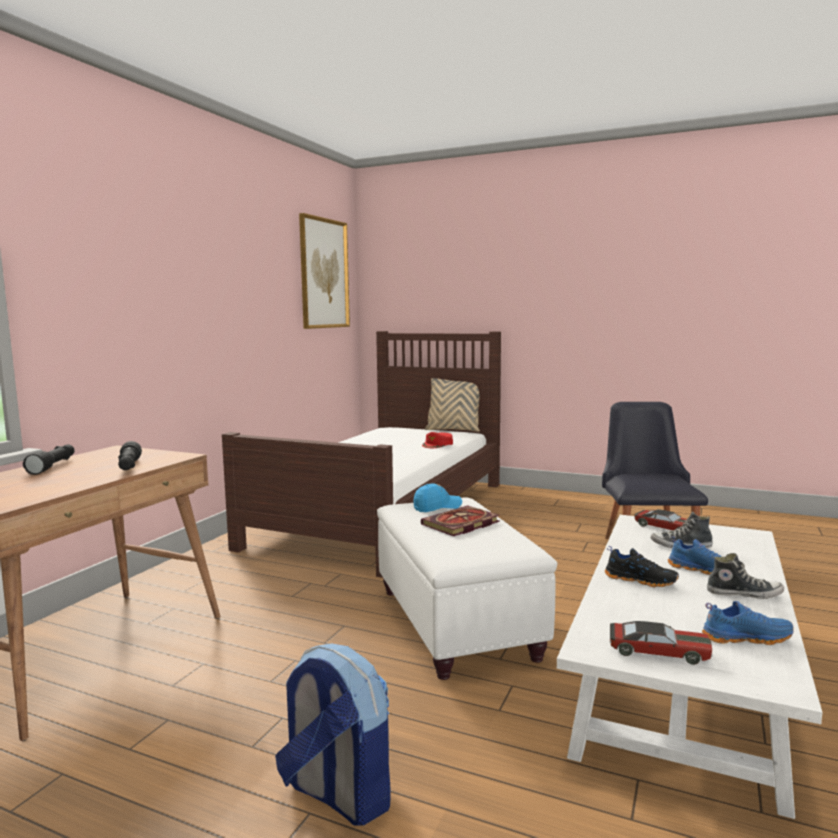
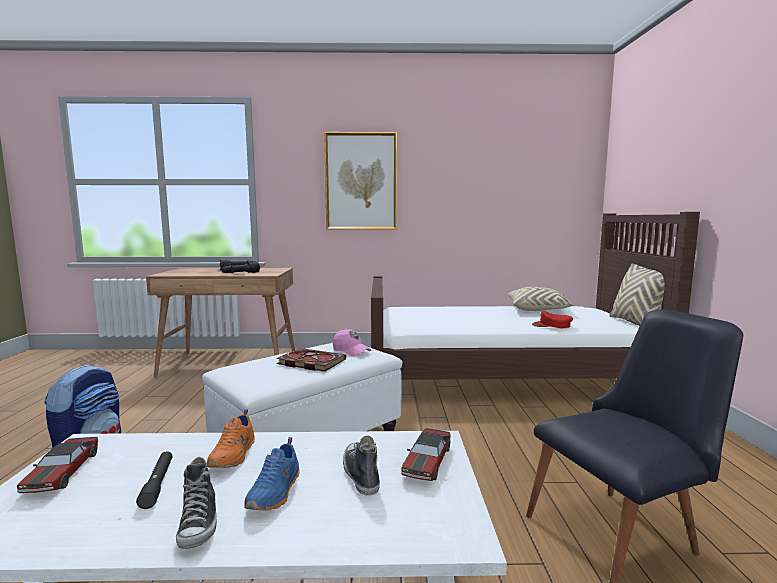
camera: 65 degrees right, 0 degrees up
(324, 273) = (546, 160): picture -> picture (361, 182)
(377, 437) = (538, 310): none -> beige pillow
(437, 507) = (351, 351): blue cap -> pink cap
(641, 580) = (234, 455): black shoe -> orange shoe
(686, 608) = (157, 484): none -> black flashlight
(745, 637) = (71, 522): blue shoe -> none

